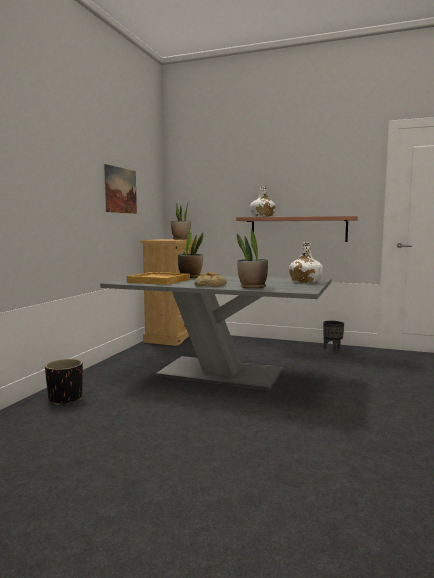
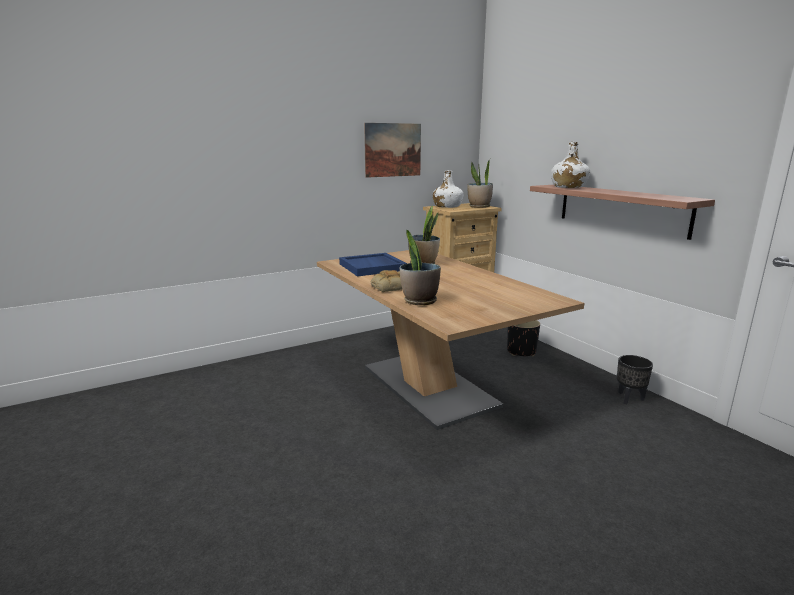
camera: 40 degrees right, 10 degrees up
(65, 398) = (267, 367): black planter -> black planter (521, 351)
(159, 281) = (373, 267): beige tray -> blue tray
(220, 373) = (428, 386): grey dining table -> brown dining table
(304, 281) = (519, 303): white bottle -> white bottle (447, 206)

